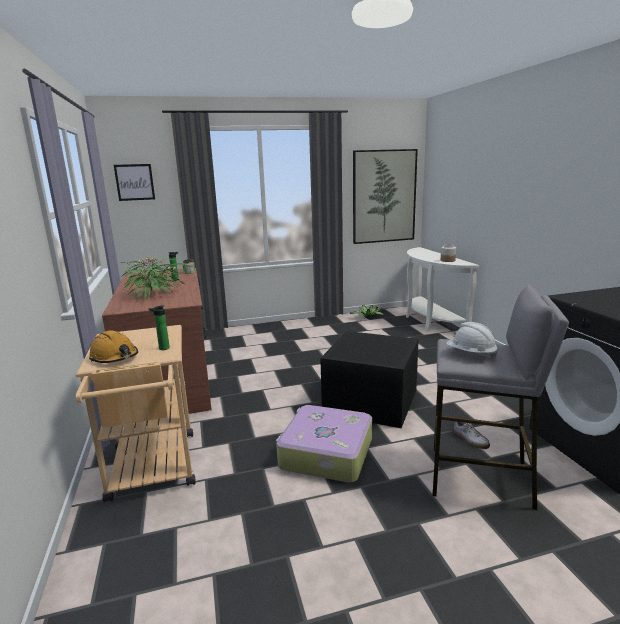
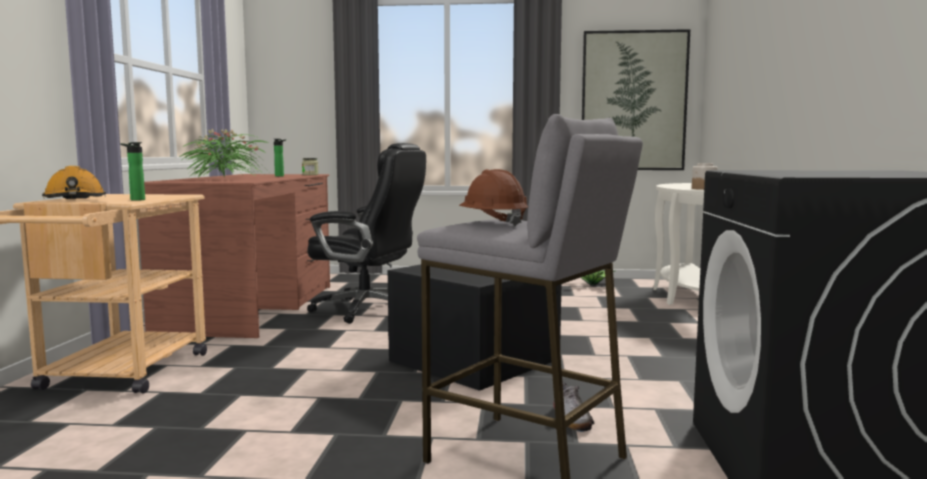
camera: 20 degrees right, 10 degrees down
(134, 182) = (285, 69): picture -> none
(255, 366) = (368, 310): none -> black office chair
(325, 453) = (336, 396): suitcase -> none
(470, 354) = (493, 223): white hard hat -> brown hard hat

